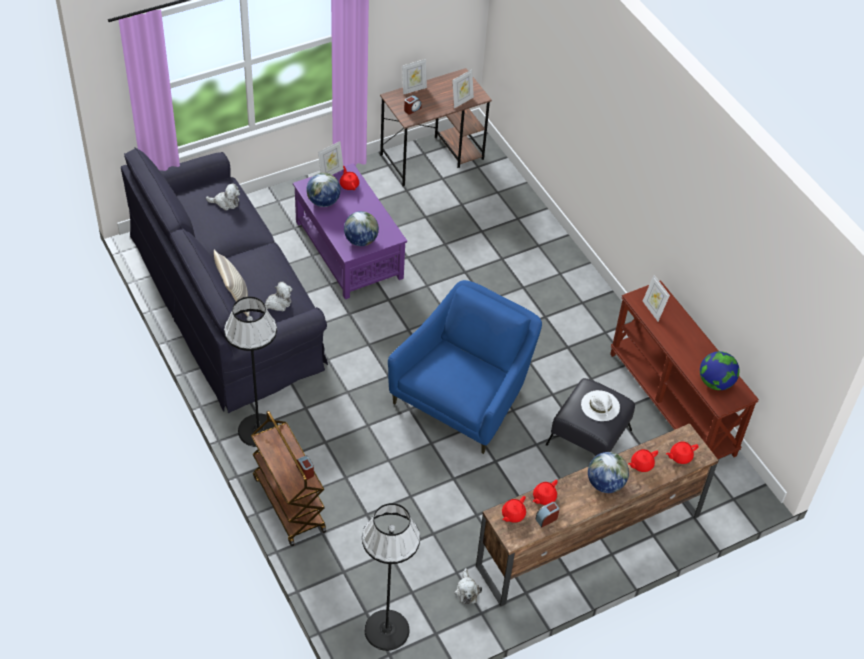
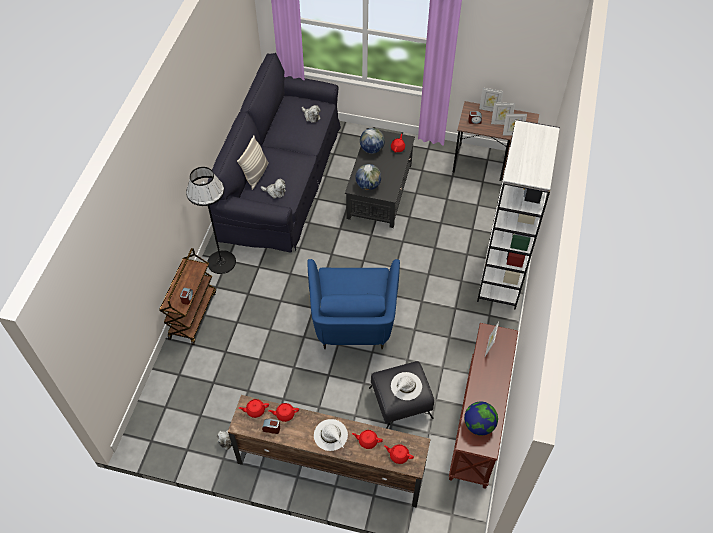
camera: 45 degrees right, 5 degrees up
(331, 172) = (395, 134): picture frame -> picture frame (501, 123)
(349, 249) = (380, 190): purple coffee table -> black coffee table
(386, 629) = (165, 425): black floor lamp -> none
(464, 395) = (353, 322): blue armchair -> blue armchair turned 105 degrees clockwise
(555, 258) = (502, 275): none -> white bookcase
(605, 483) = (331, 435): globe -> white hat

